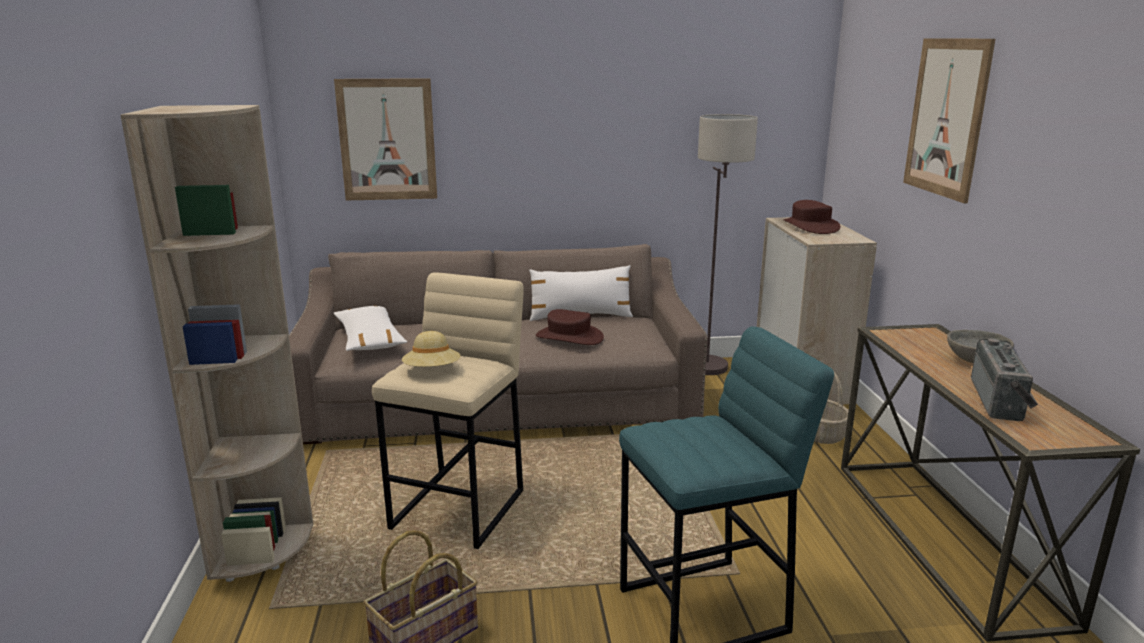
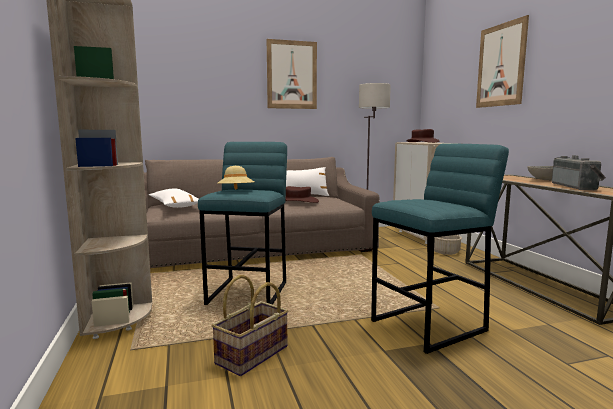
camera: 10 degrees left, 10 degrees down
(387, 140) = (181, 95): picture -> picture (292, 75)
(460, 507) = (248, 292): beige stool -> turquoise stool

